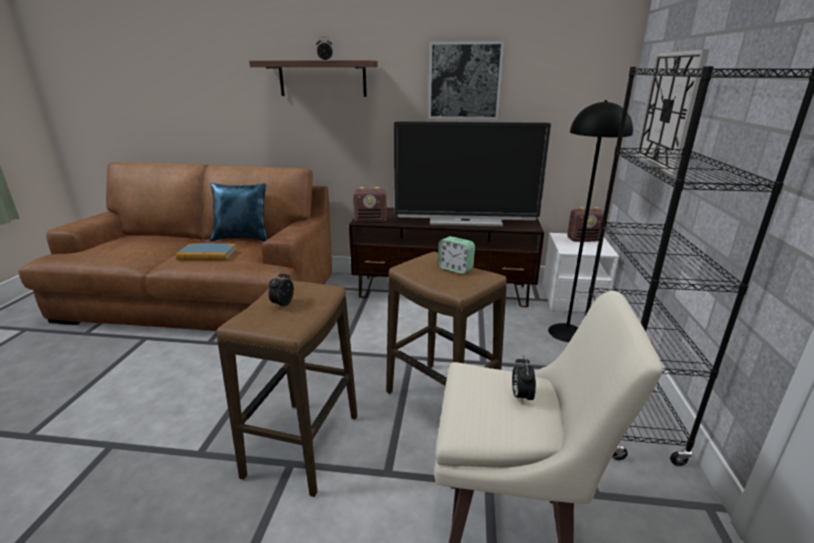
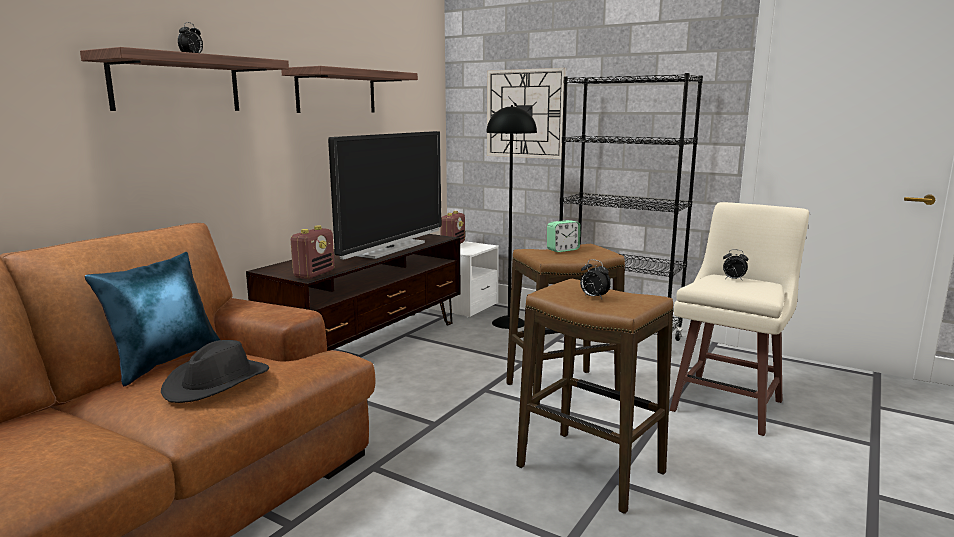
camera: 65 degrees left, 10 degrees down
(207, 254) = (217, 382): book -> black hat
(464, 81) = (336, 92): picture -> shelf

